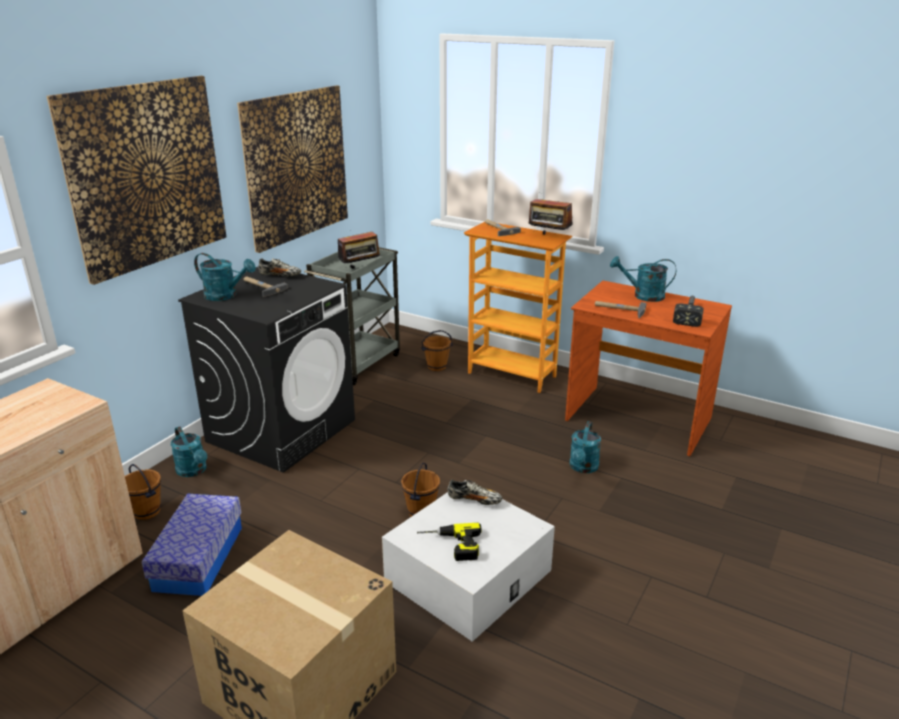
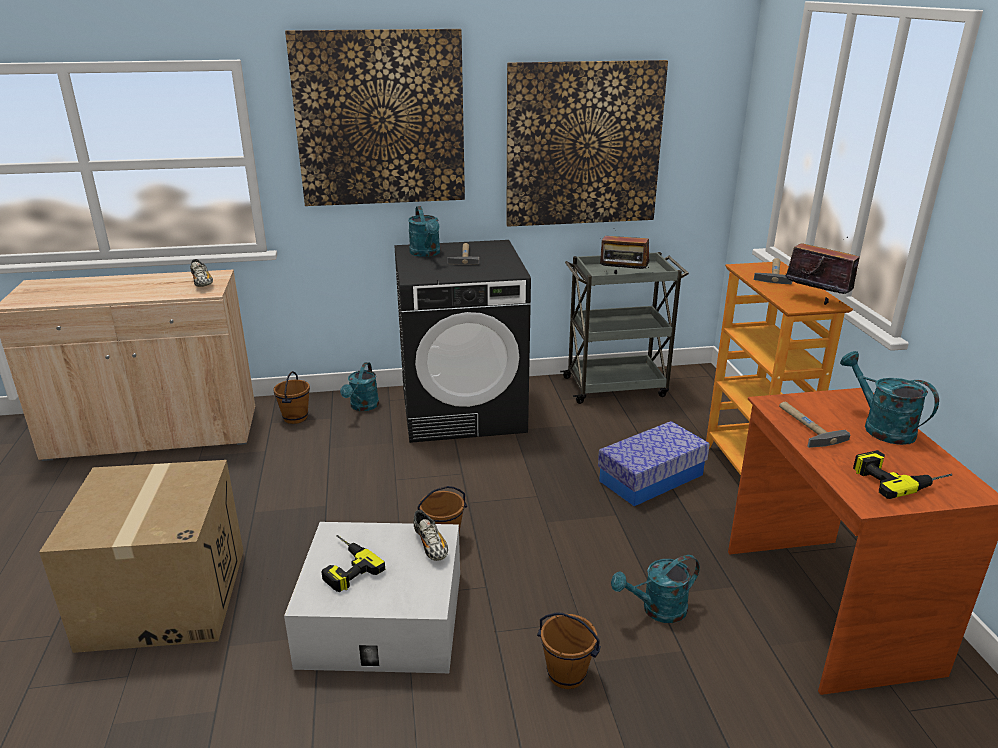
camera: 50 degrees right, 0 degrees up
(199, 558) = (267, 468): storage box -> storage box (651, 478)
(280, 275) = (499, 252): shoe -> shoe (202, 283)
(436, 367) = (683, 425): brown bucket -> brown bucket (567, 674)
(549, 237) = (815, 300): radio -> radio turned 135 degrees clockwise
(689, 314) = (899, 478): hammer -> power drill

